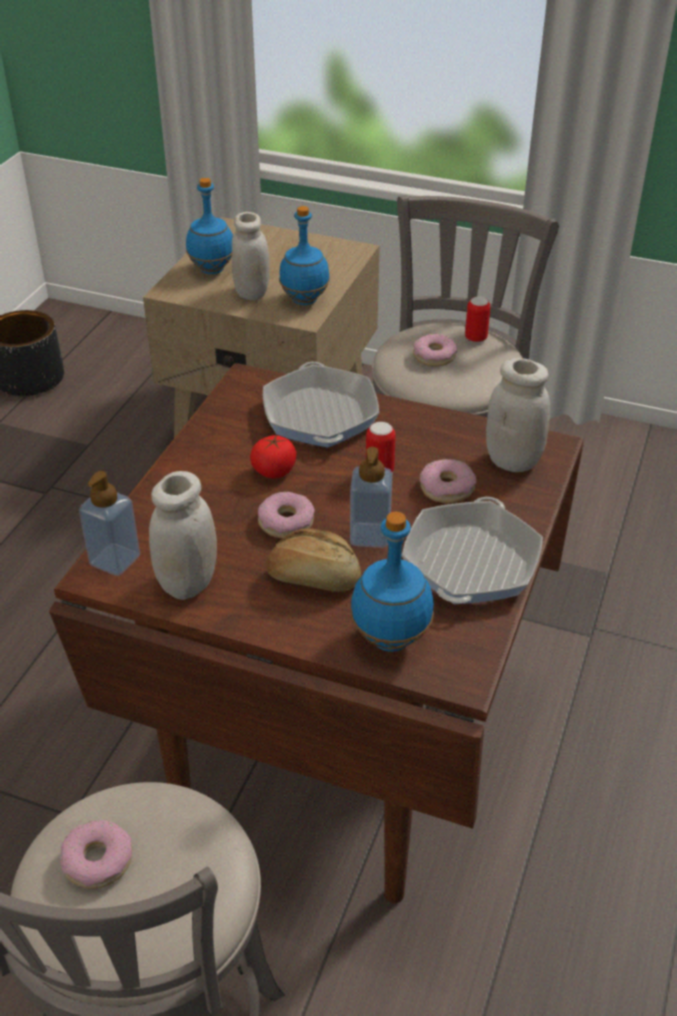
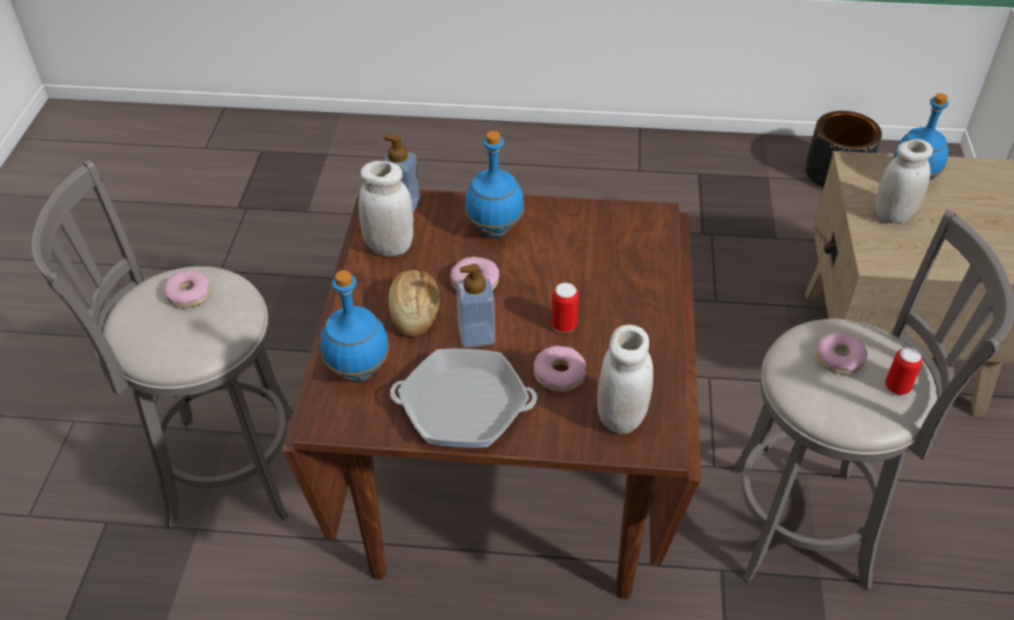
camera: 75 degrees right, 5 degrees up
(274, 471) = (537, 261): tomato -> none
(304, 300) = (908, 254): blue bottle -> blue bottle (494, 229)
(320, 415) = (628, 271): frying pan -> none

